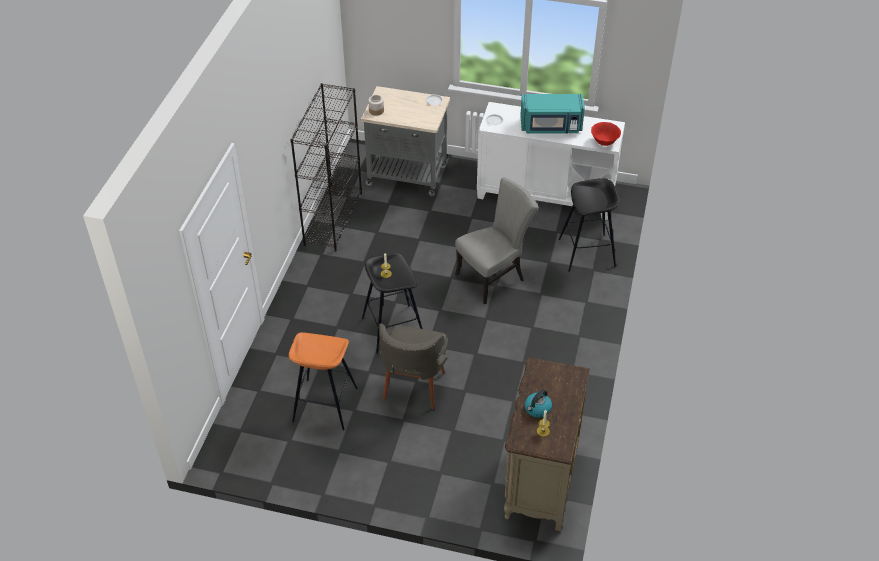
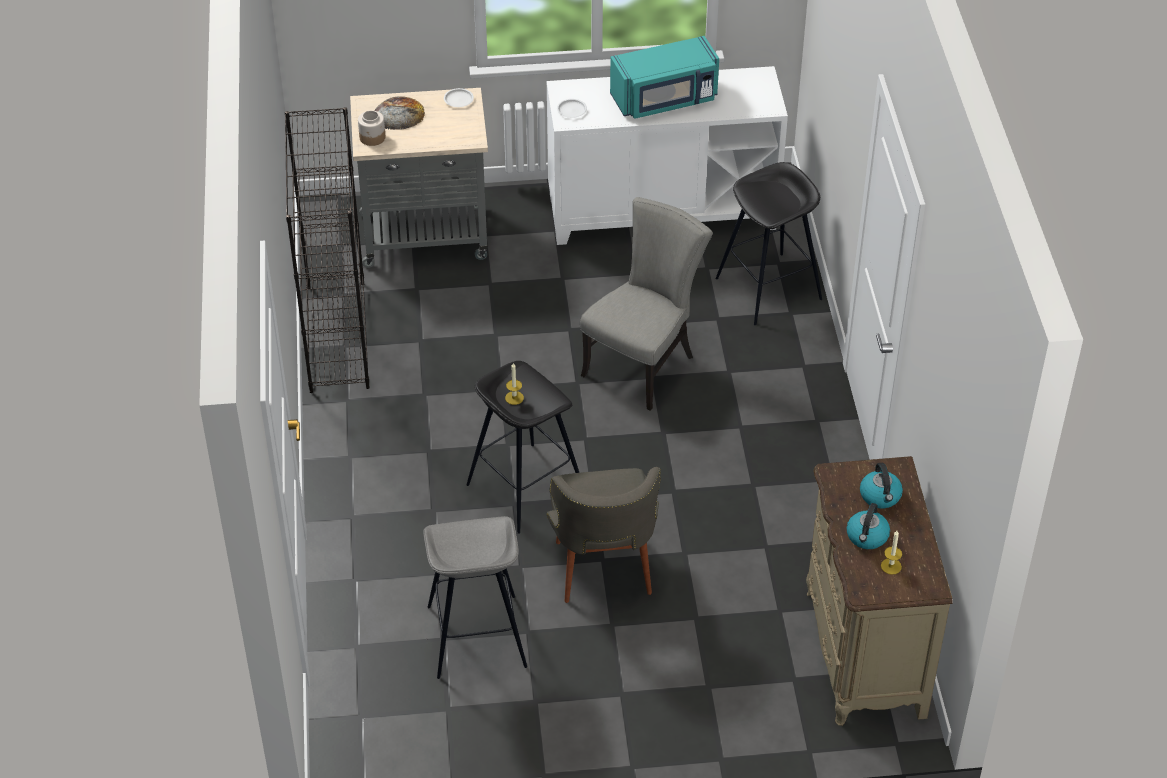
camera: 20 degrees left, 0 degrees up
(324, 404) = (476, 637): orange stool -> grey stool
(397, 102) = (398, 115): none -> bread
(558, 387) = (880, 496): none -> kettle
(604, 142) = (759, 106): red bowl -> none

